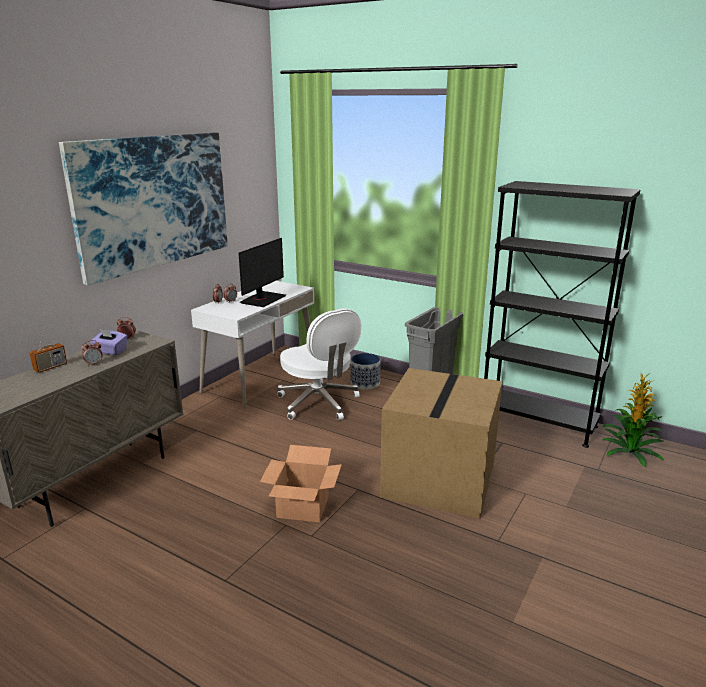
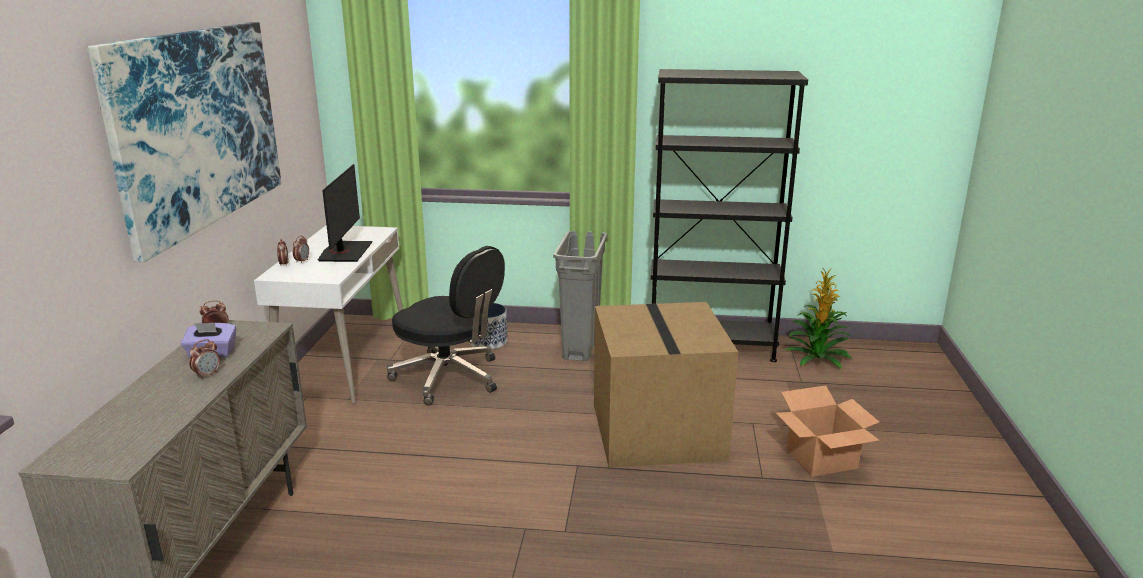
camera: 25 degrees left, 0 degrees up
(50, 367) = (141, 393): radio -> none
(304, 506) = (530, 502): cardboard box -> cardboard box (822, 458)
(319, 403) = (449, 377): white office chair -> black office chair

